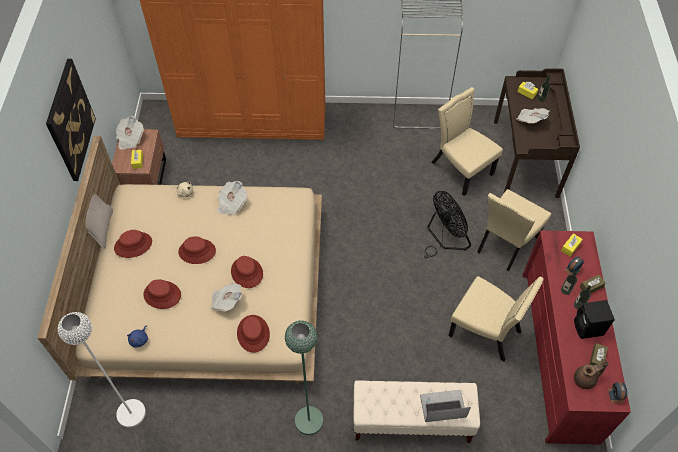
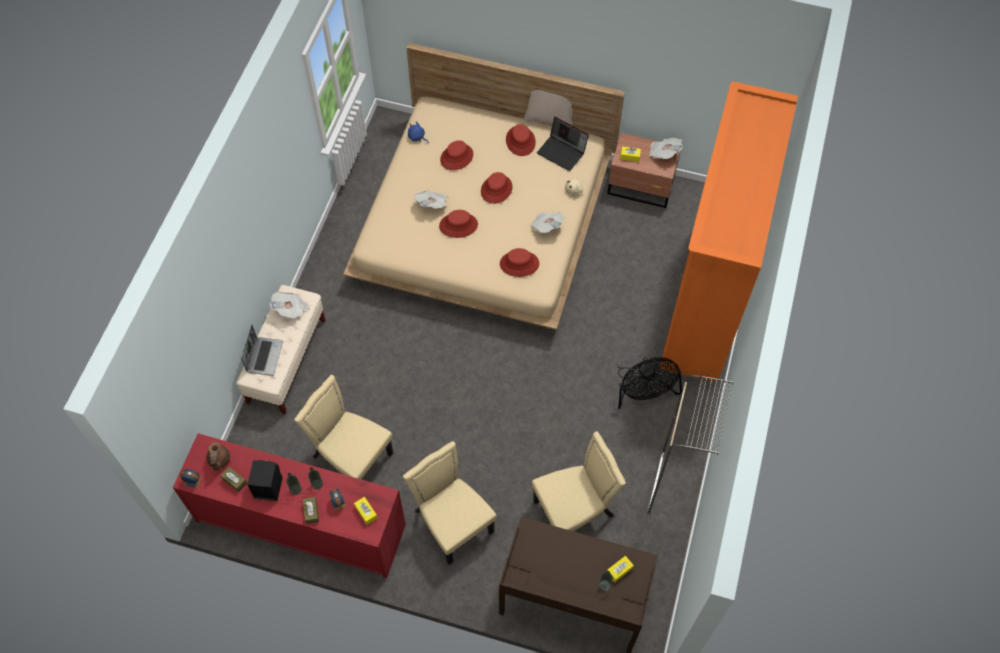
camera: 105 degrees right, 5 degrees up
(70, 120) = (605, 48): picture -> none
(131, 414) = (380, 151): white floor lamp -> none
(142, 209) = (562, 152): none -> laptop
(253, 333) = (391, 219): red hat -> red hat (519, 264)
(308, 421) = (321, 279): green floor lamp -> none
(442, 236) = (482, 456): black fan -> black fan (641, 390)
(484, 331) = (352, 458): beige chair -> beige chair turned 75 degrees clockwise
(530, 120) = (570, 555): newspaper -> newspaper (291, 309)

